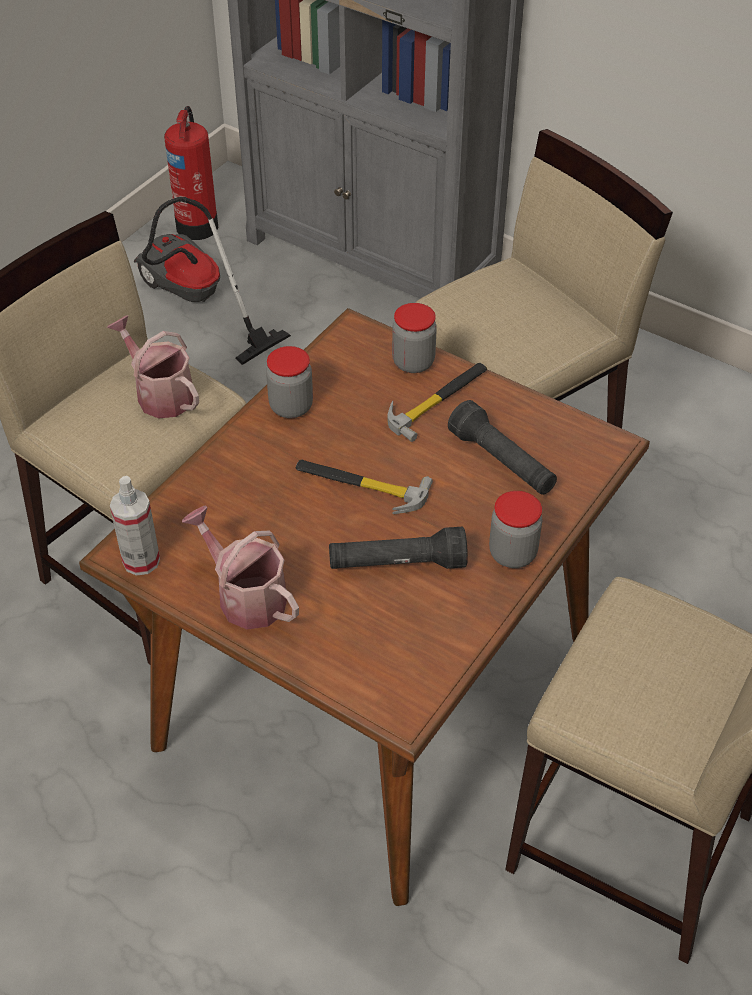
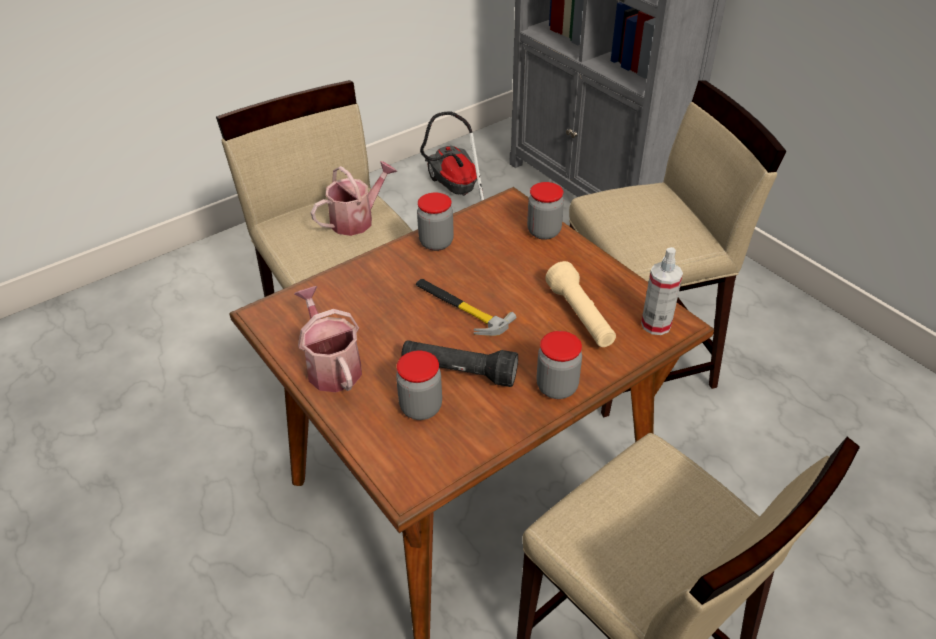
camera: 20 degrees right, 5 degrees down
(141, 561) = (271, 322): spray bottle -> spray bottle (656, 324)
(160, 394) = (357, 219): watering can -> watering can turned 75 degrees clockwise
(198, 224) = (481, 148): fire extinguisher -> none
(374, 618) = (421, 407): none -> jar
(438, 400) = (550, 261): hammer -> none
(502, 462) = (580, 317): black flashlight -> beige flashlight

